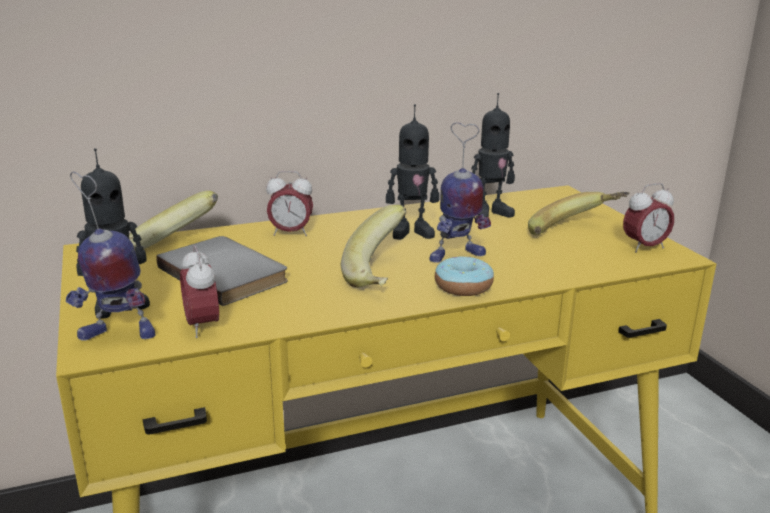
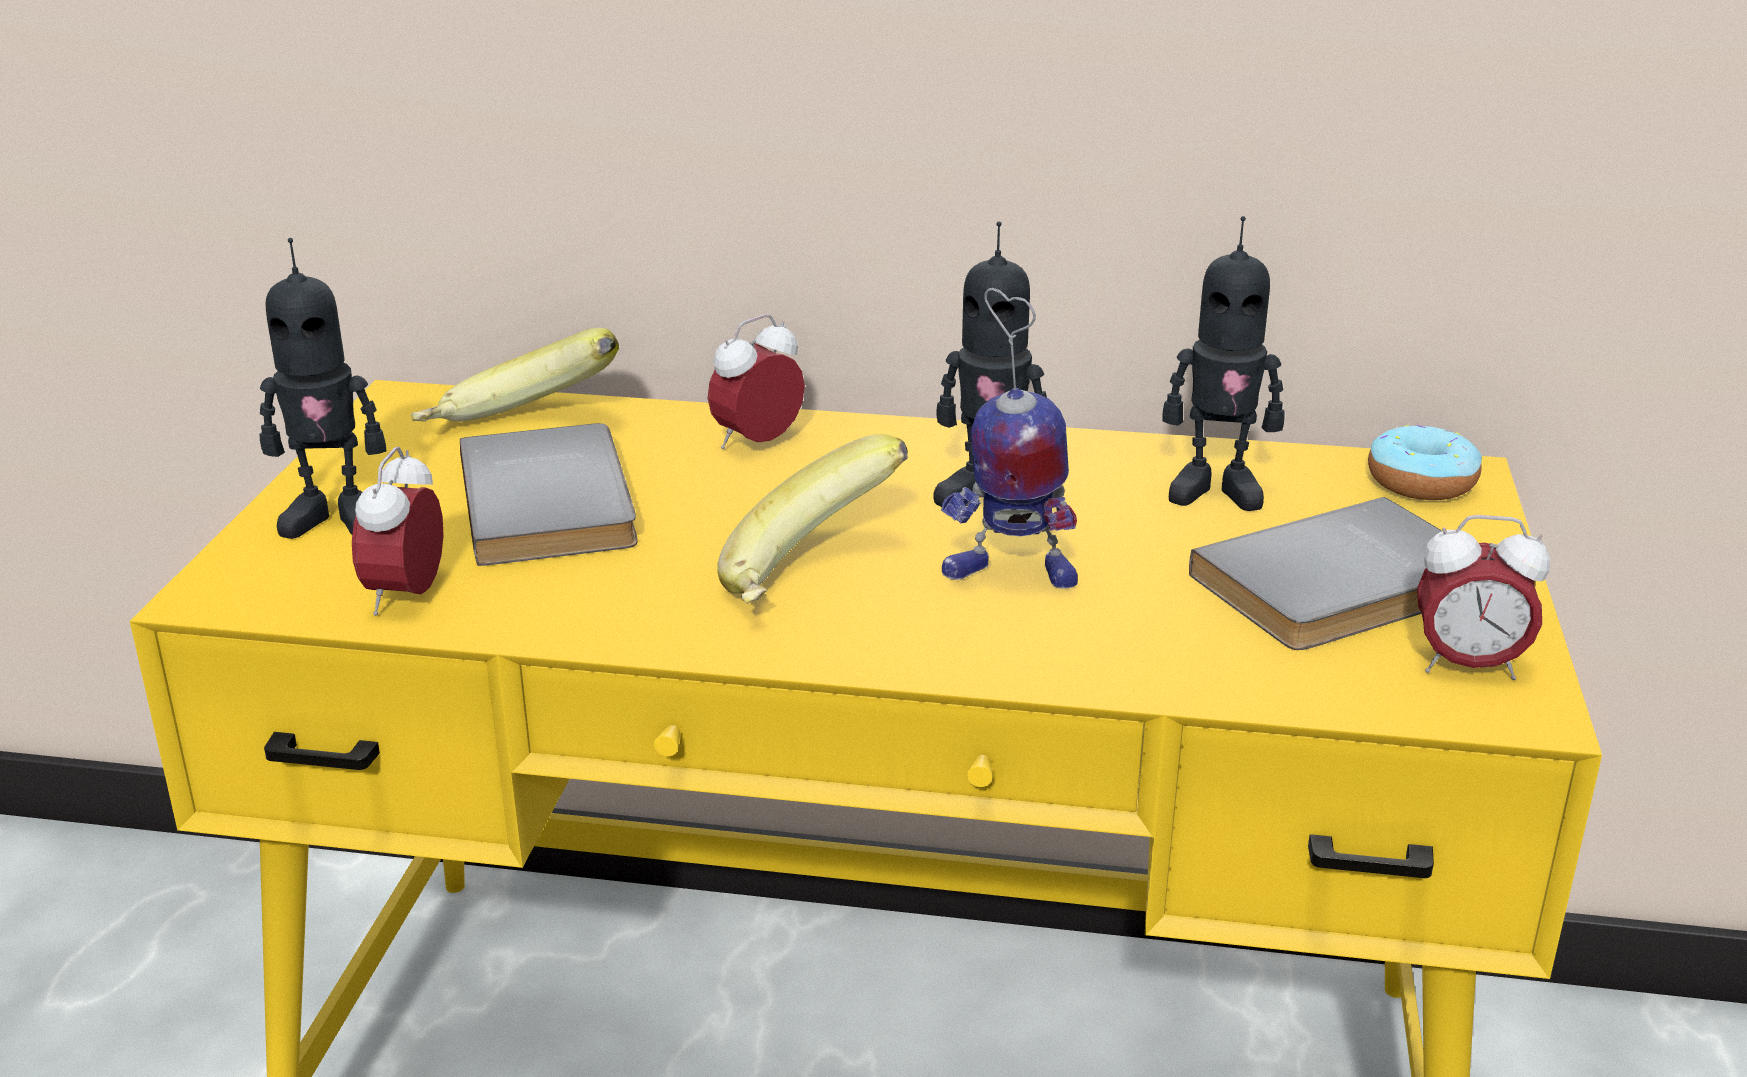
camera: 30 degrees right, 5 degrees up
(117, 334) = (275, 573): toy robot -> none
(291, 233) = (757, 443): alarm clock -> alarm clock turned 105 degrees clockwise
(463, 286) = (936, 647): donut -> donut (1421, 482)
(575, 233) = (1346, 587): banana -> grey book

